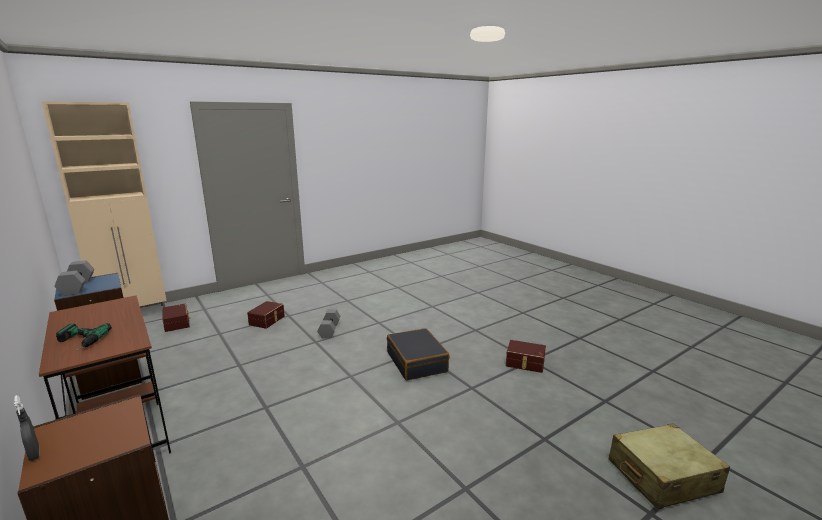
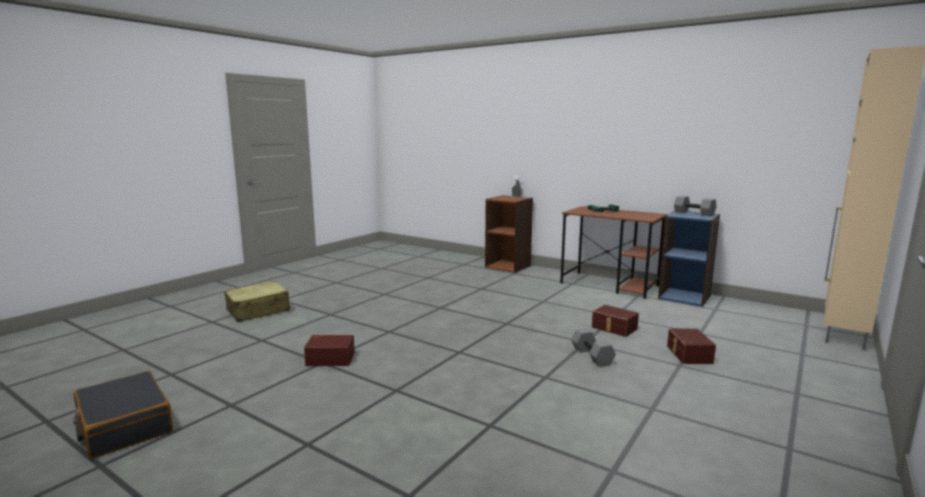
camera: 160 degrees right, 5 degrees down
(177, 323) = (772, 335): brown storage box -> brown storage box (614, 328)
(417, 362) = (453, 342): black suitcase -> black suitcase (124, 426)

